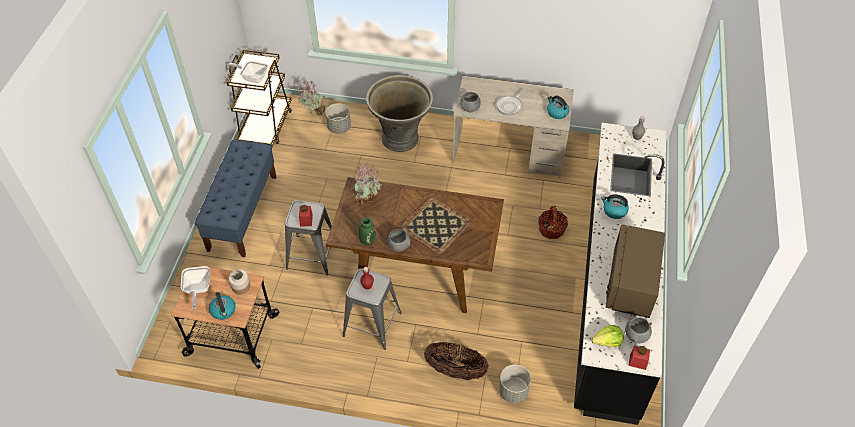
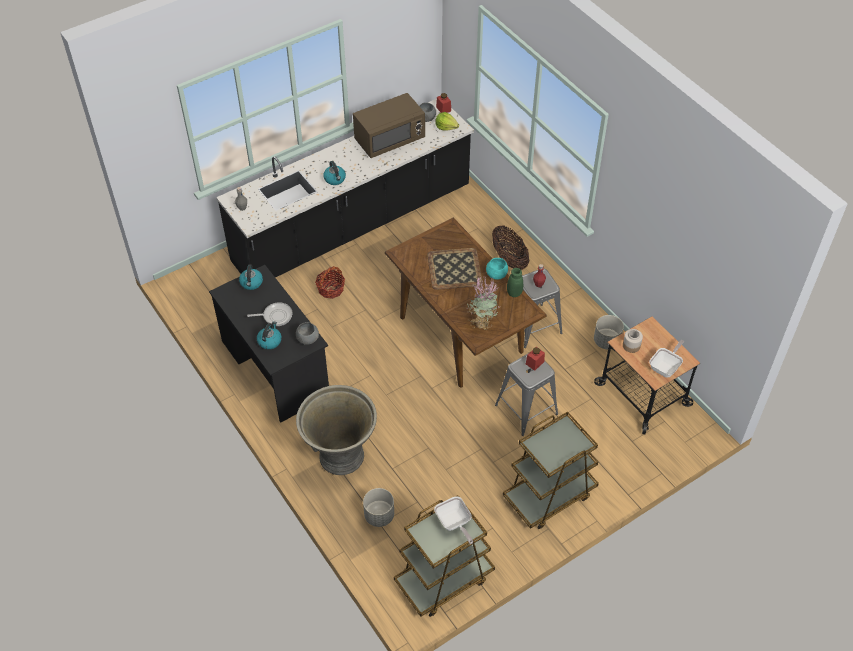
camera: 135 degrees left, 0 degrees up
(223, 311) = (658, 337): kettle -> kettle (269, 341)
(242, 212) = (549, 495): blue bench -> brown cart
(314, 115) = (386, 551): potted plant -> none
(398, 246) = (496, 275): grey bowl -> turquoise bowl
(509, 153) = (275, 368): beige desk -> black desk
(513, 391) = (488, 224): grey planter -> grey planter (606, 341)

